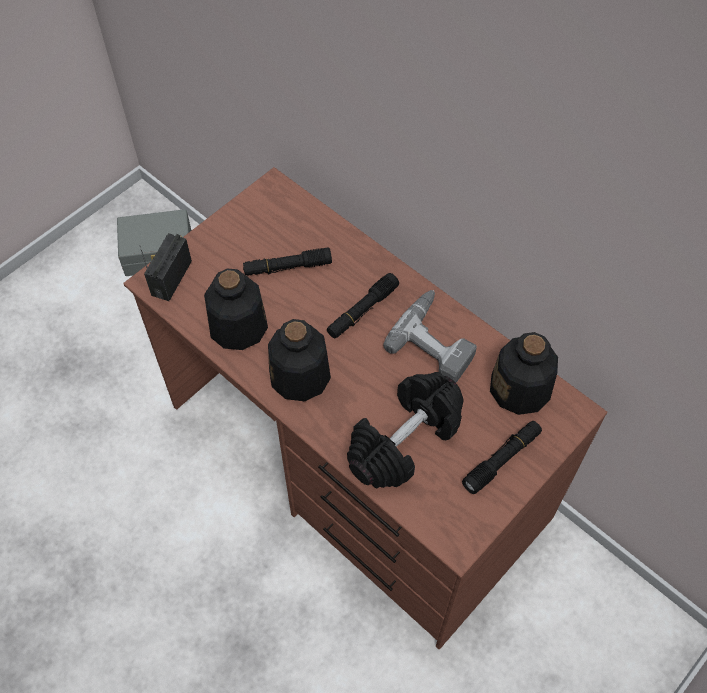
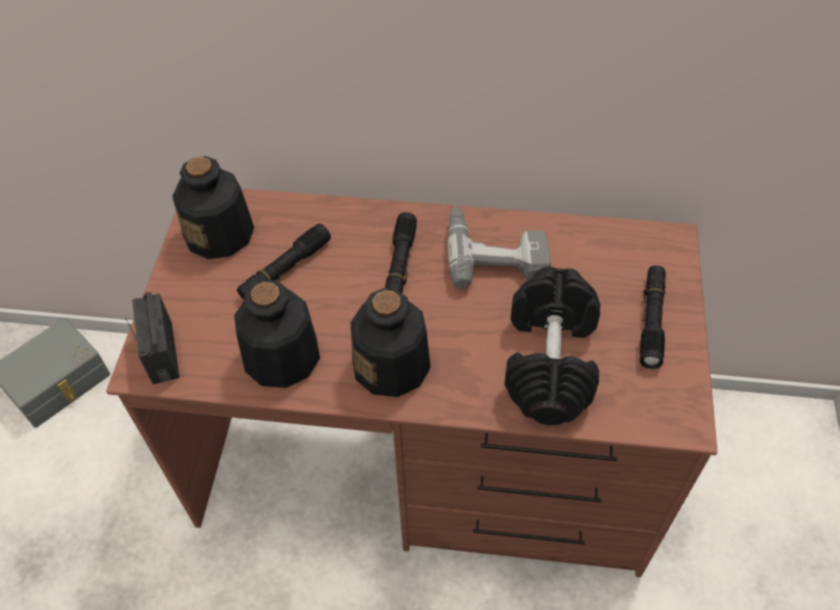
camera: 35 degrees left, 5 degrees down
(520, 388) = (608, 249): bottle -> bottle (220, 234)

